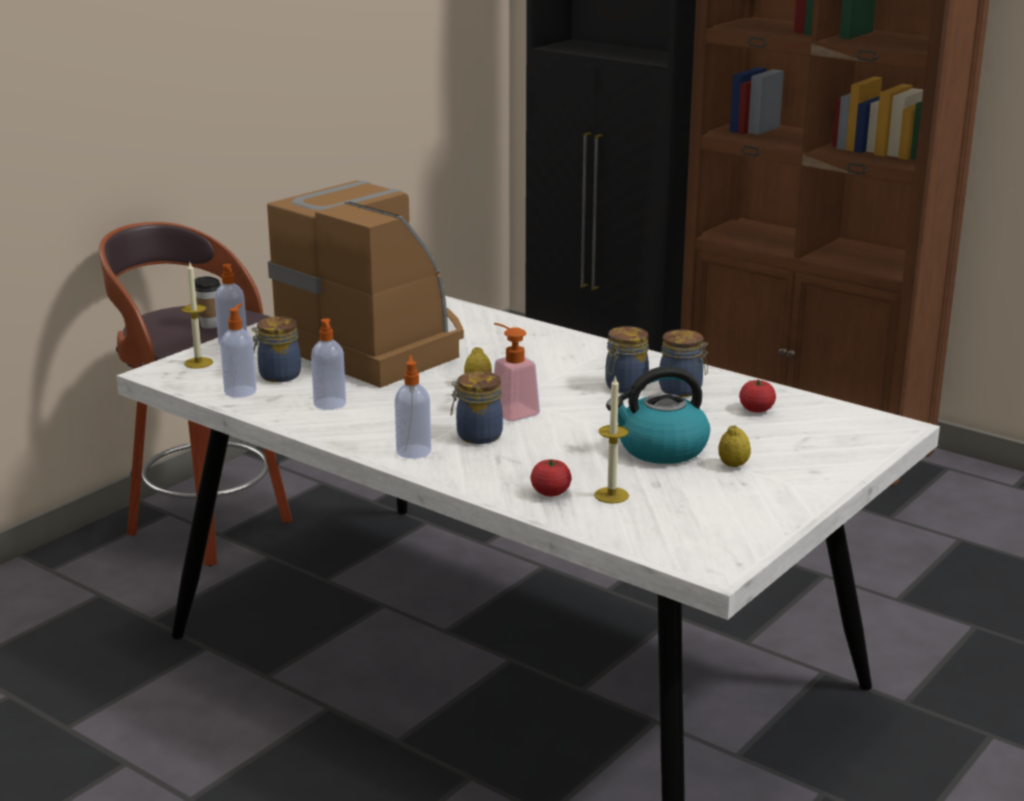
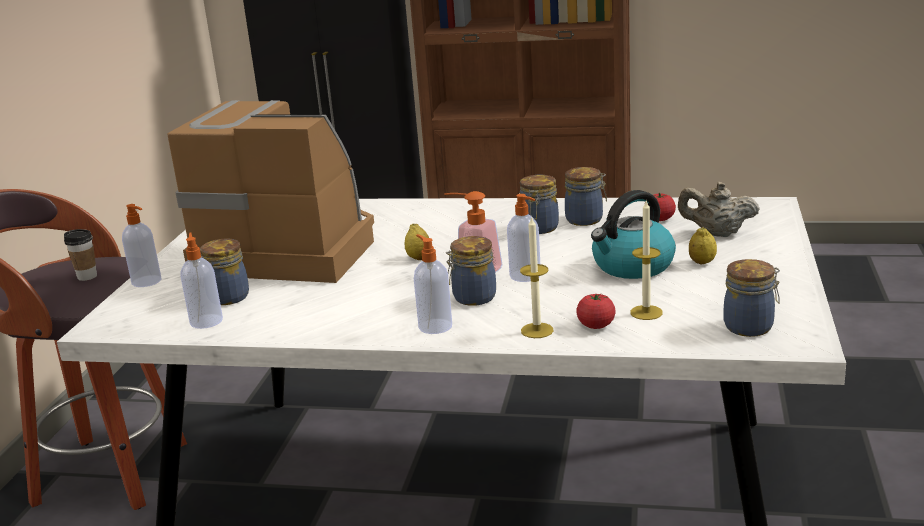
camera: 25 degrees left, 0 degrees up
(198, 363) = (133, 308): candle -> candle (537, 330)
(330, 404) = (307, 309): soap dispenser -> soap dispenser (526, 276)
(688, 537) = (750, 327): none -> jar
(792, 441) = (717, 233): none -> beige teapot

